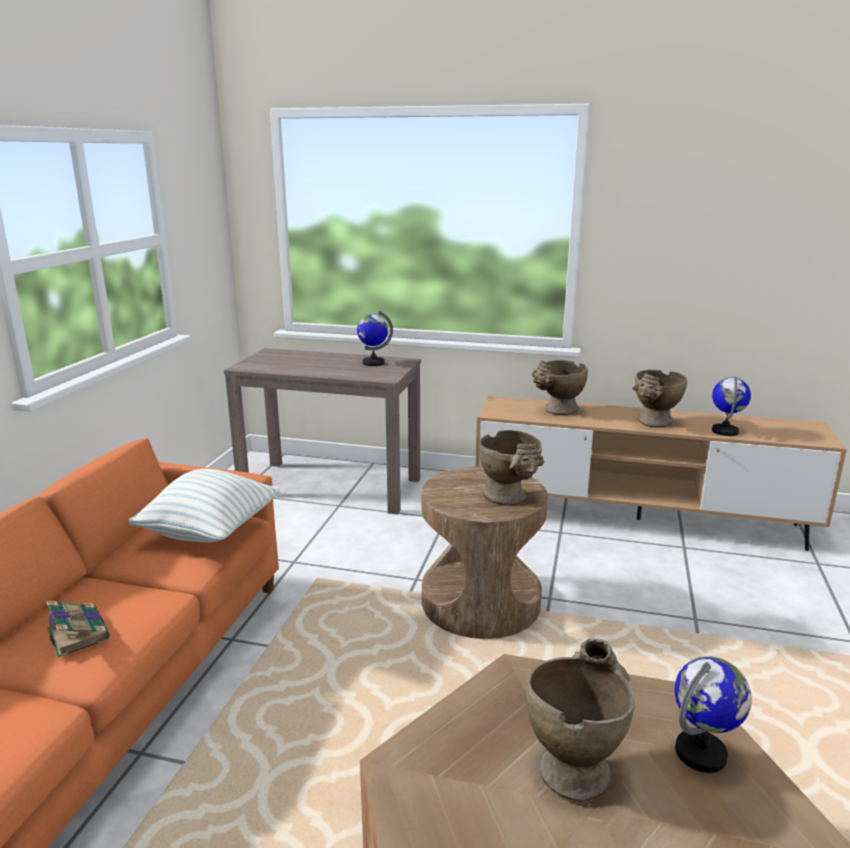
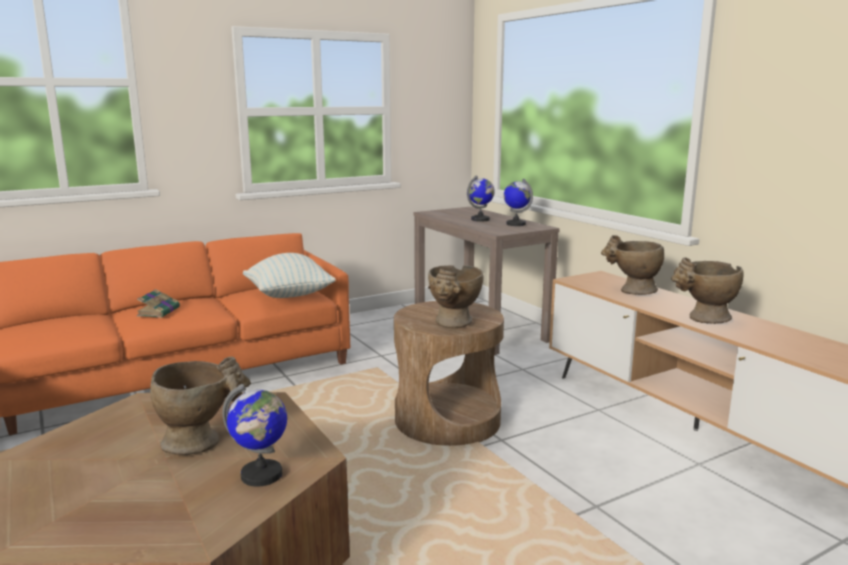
camera: 45 degrees right, 5 degrees down
(725, 431) = (769, 343): globe -> globe (480, 219)

